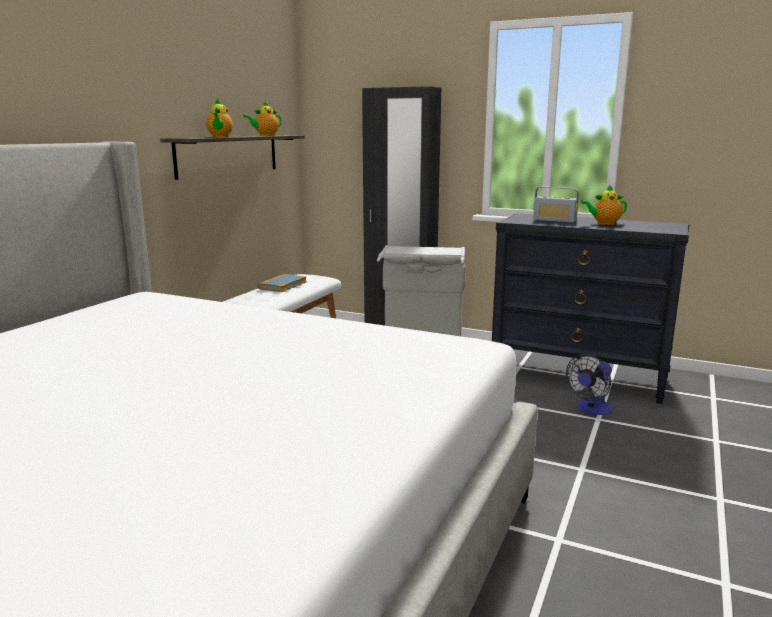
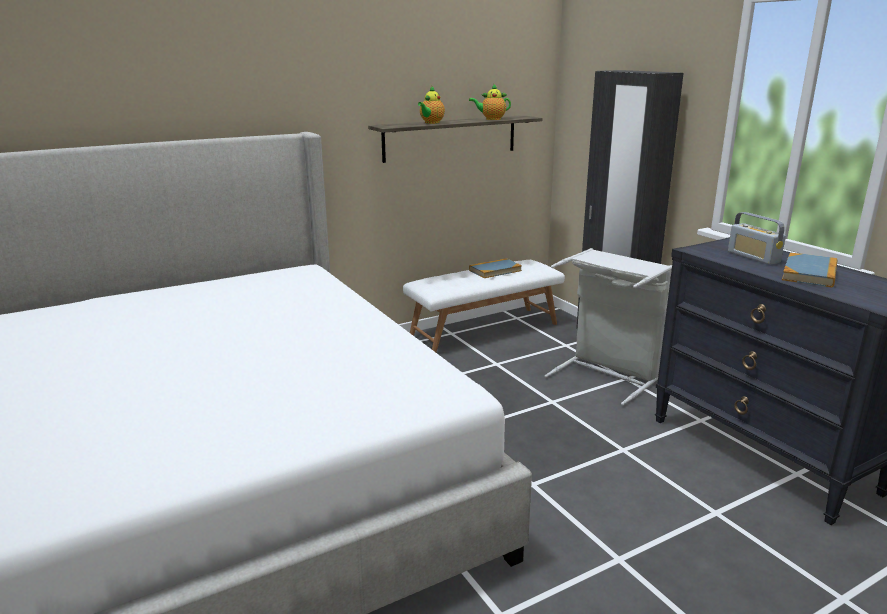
camera: 35 degrees right, 5 degrees up
(591, 409) = (722, 499): fan -> none
(604, 223) = (809, 273): teapot -> book

